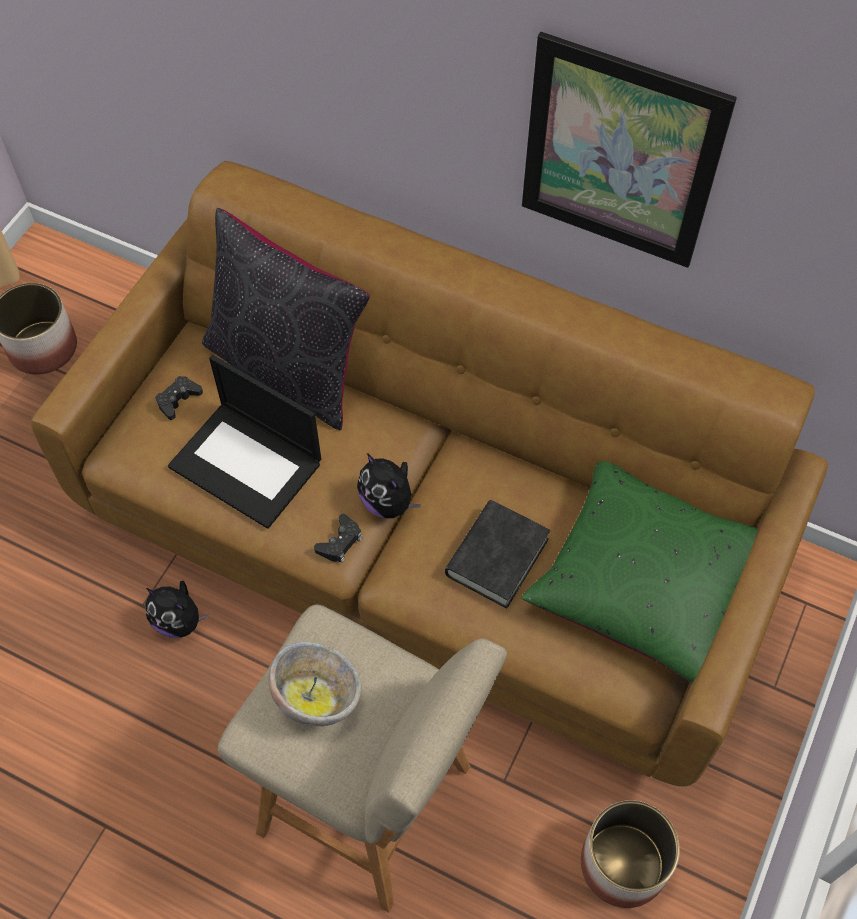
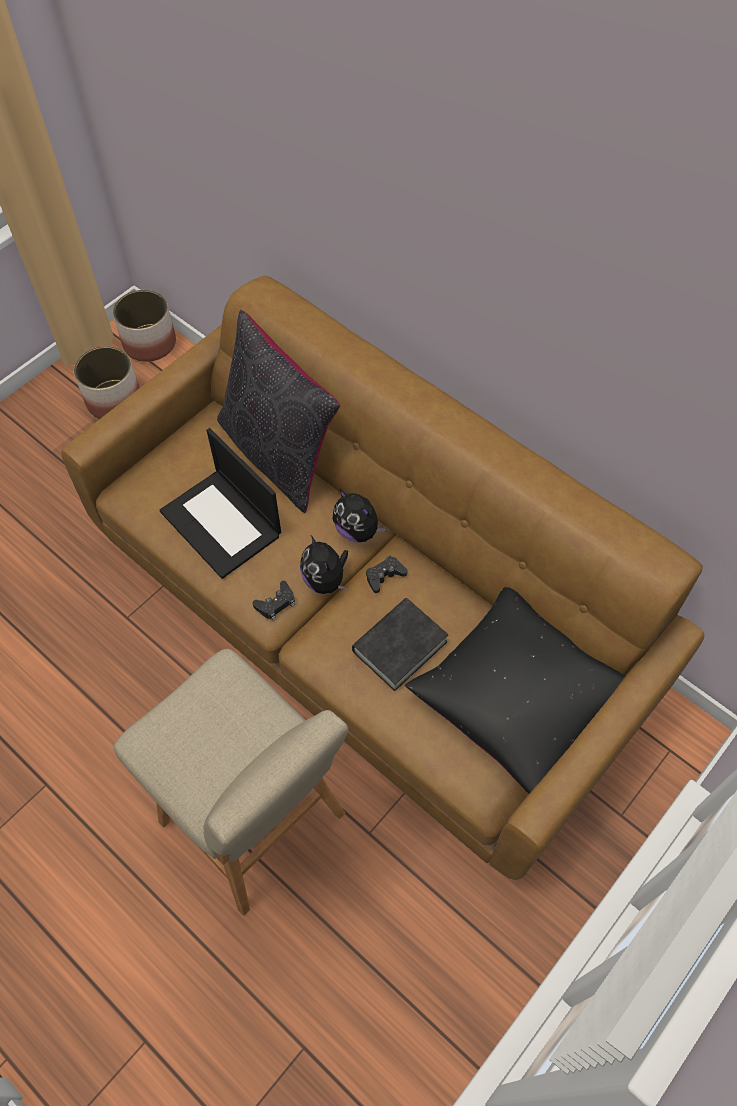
camera: 15 degrees right, 0 degrees up
(178, 400) = (184, 460): black game controller -> black game controller (384, 576)
(179, 621) = (151, 637): plush toy -> plush toy (357, 530)
(317, 695) = (203, 723): bowl -> none
(620, 154) = (563, 325): picture -> none
(623, 863) = (448, 929): planter -> planter (150, 343)
(646, 583) = (519, 699): green pillow -> black pillow

